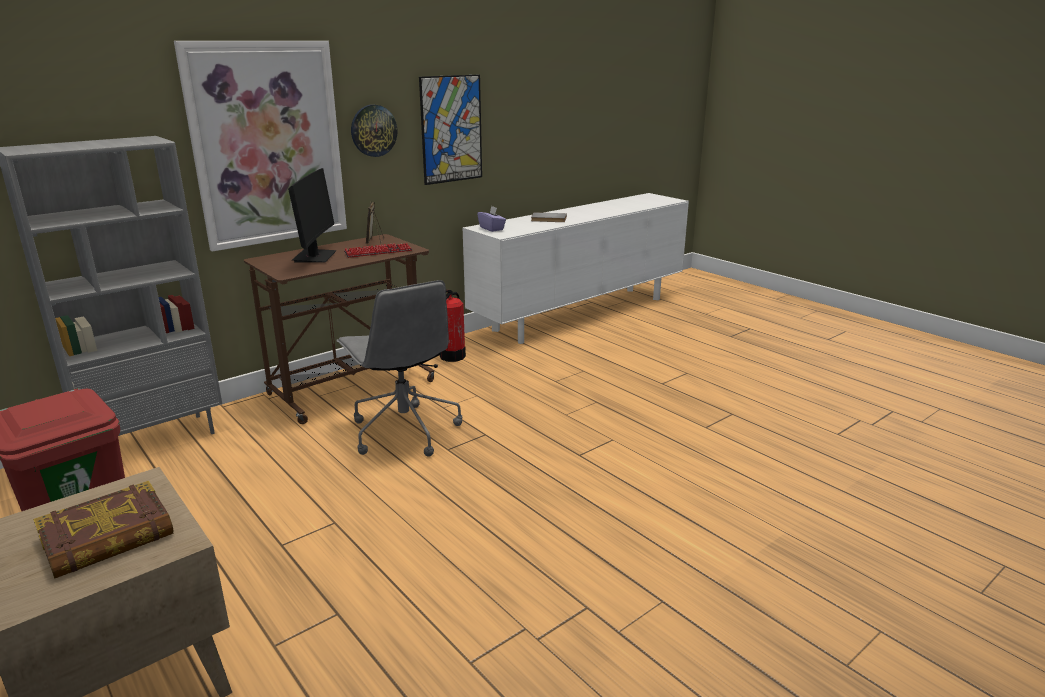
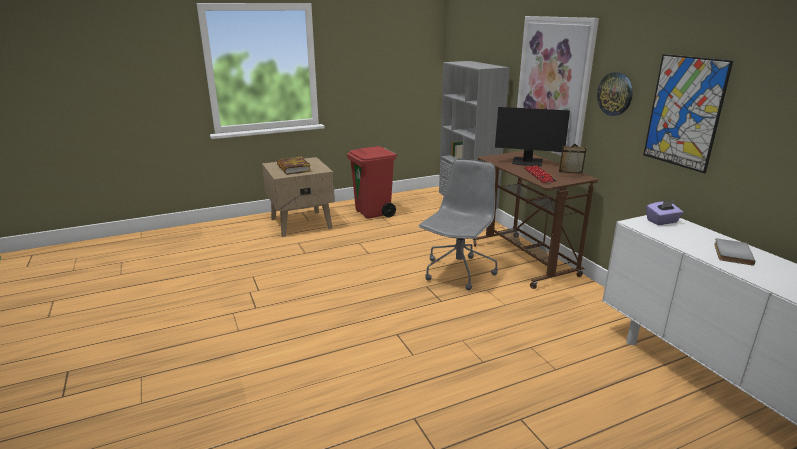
camera: 105 degrees right, 0 degrees up
(402, 430) = (457, 274): grey office chair -> grey office chair turned 135 degrees clockwise
(453, 356) = (586, 302): fire extinguisher -> none

